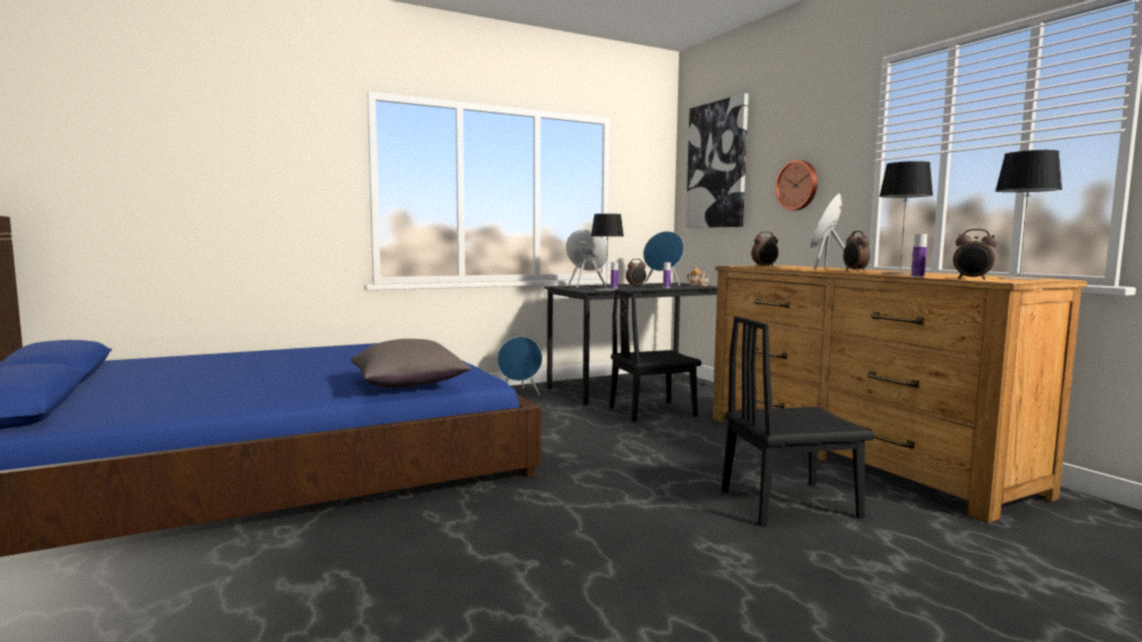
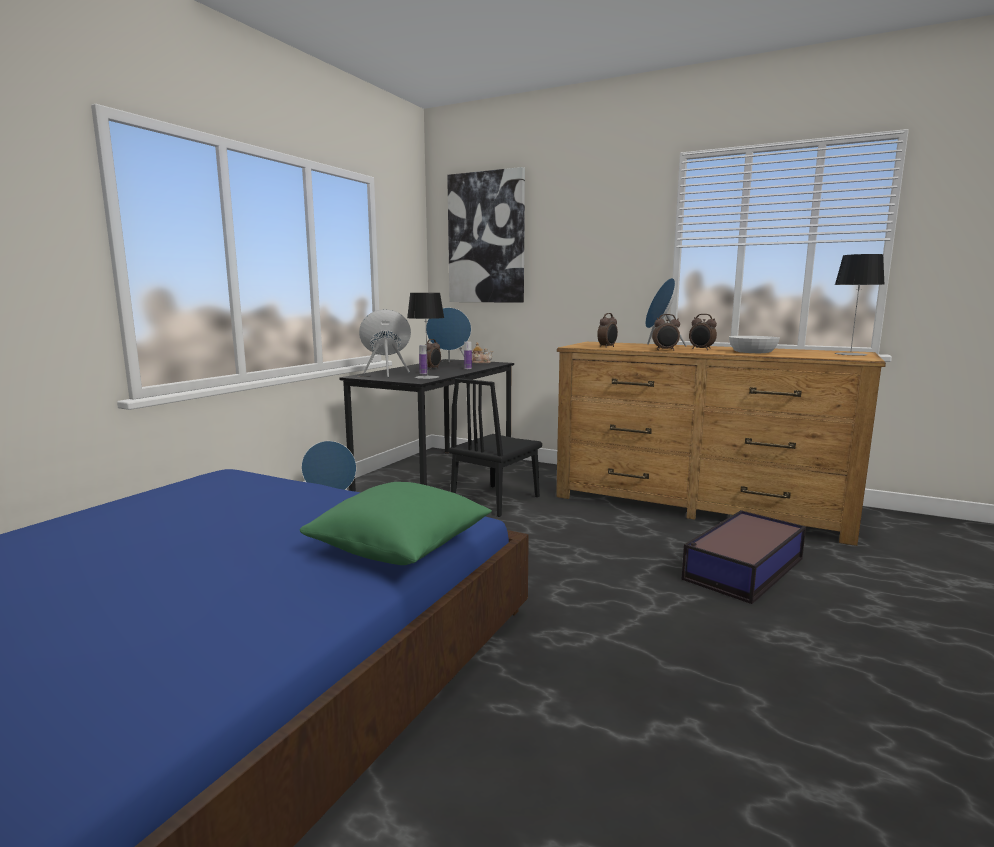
camera: 35 degrees left, 5 degrees up
(409, 385) = (401, 548): grey pillow -> green pillow
(789, 503) = (742, 569): black chair -> storage box
(798, 185) = (589, 264): wall clock -> none
(900, 273) = (752, 352): table lamp -> white bowl
(917, 276) = (791, 356): bottle -> none
(972, 279) = (835, 357): alarm clock -> alarm clock (665, 350)

